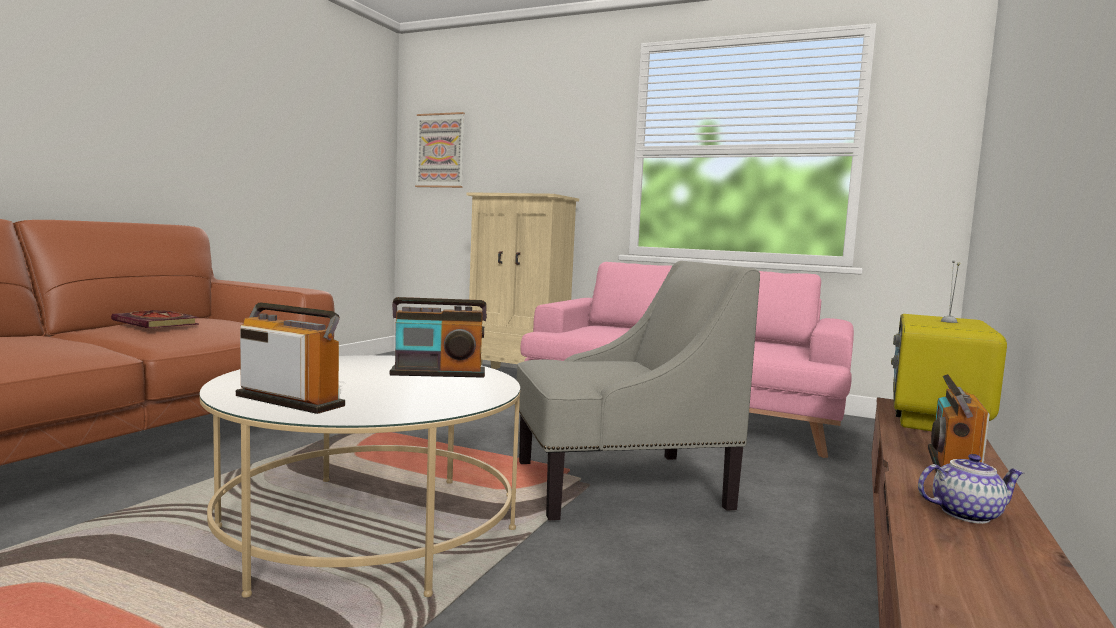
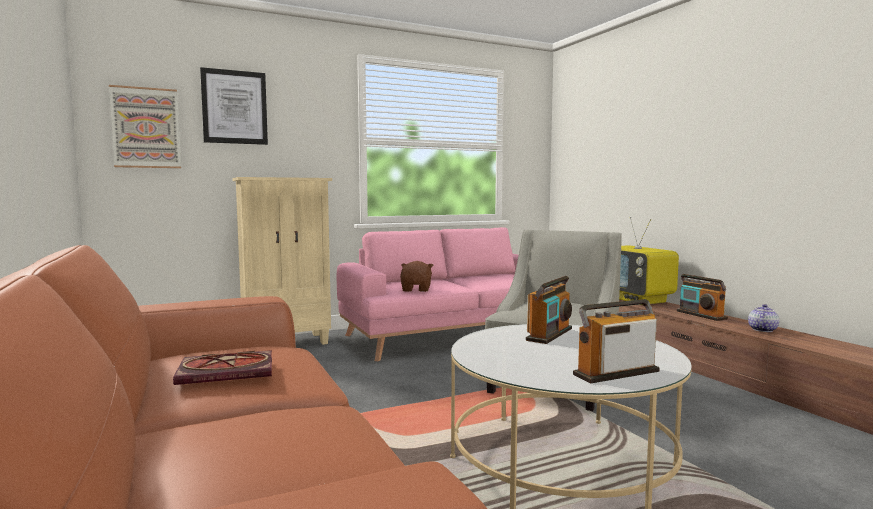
camera: 50 degrees left, 0 degrees up
(509, 124) = (234, 107): none -> picture
(597, 334) = (416, 289): none -> brown plush toy

